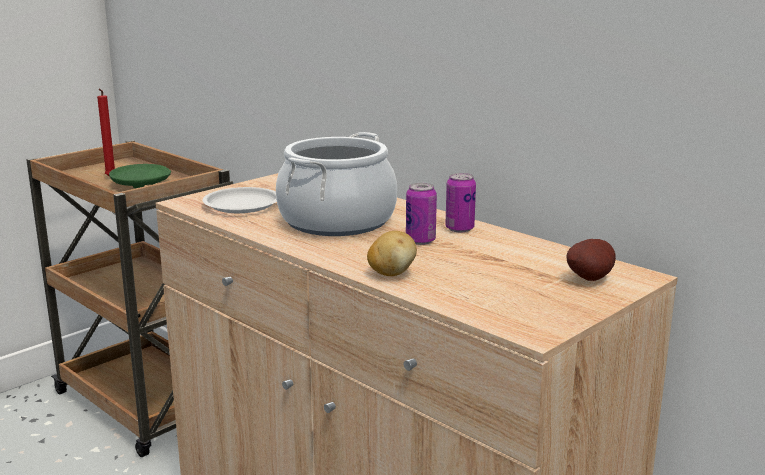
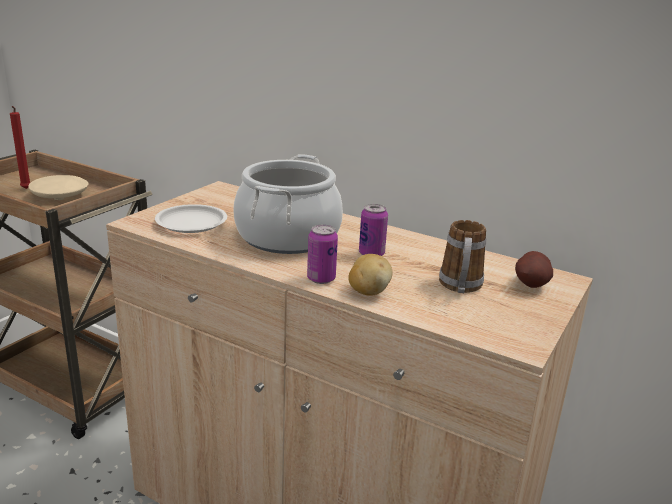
camera: 15 degrees left, 5 degrees up
(141, 184) = (60, 195): green plate -> beige plate
(459, 228) = (396, 239): can -> can (321, 279)
(501, 276) = (460, 287): none -> mug

